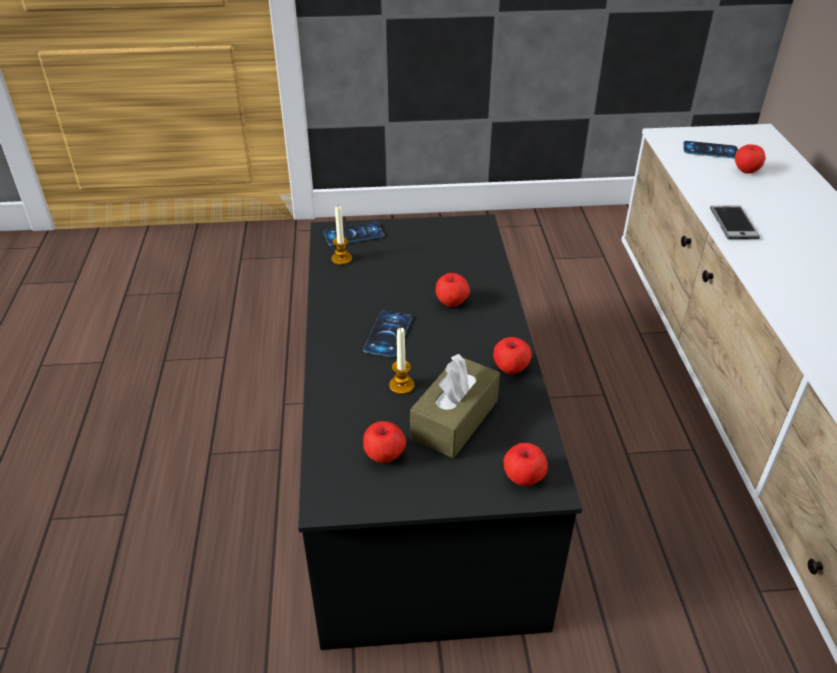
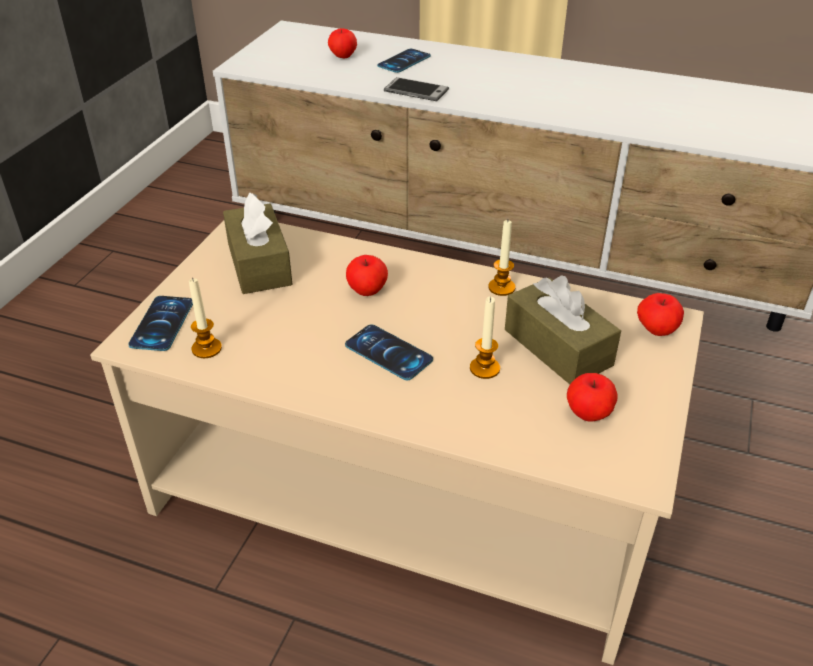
camera: 65 degrees left, 0 degrees up
(418, 464) = (403, 489): black coffee table -> beige coffee table
(444, 246) = (259, 264): none -> brown tissue box
(511, 368) = (501, 287): apple -> candle
(710, 150) = (292, 57): phone -> phone (404, 61)

